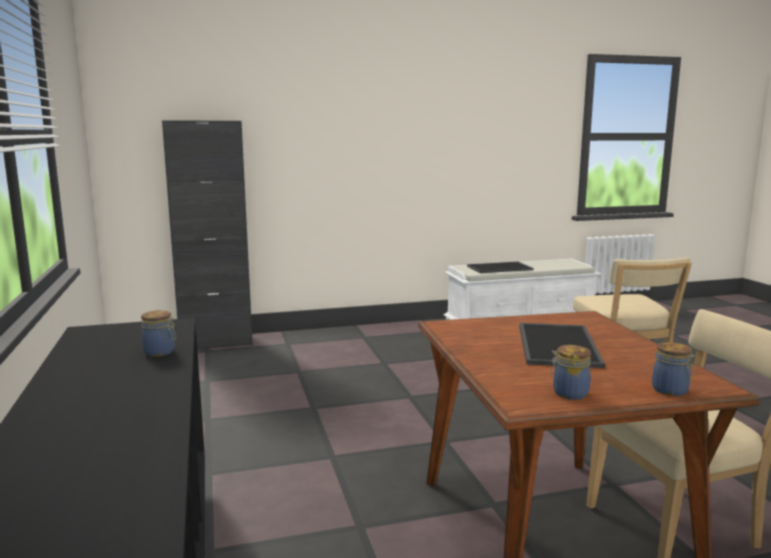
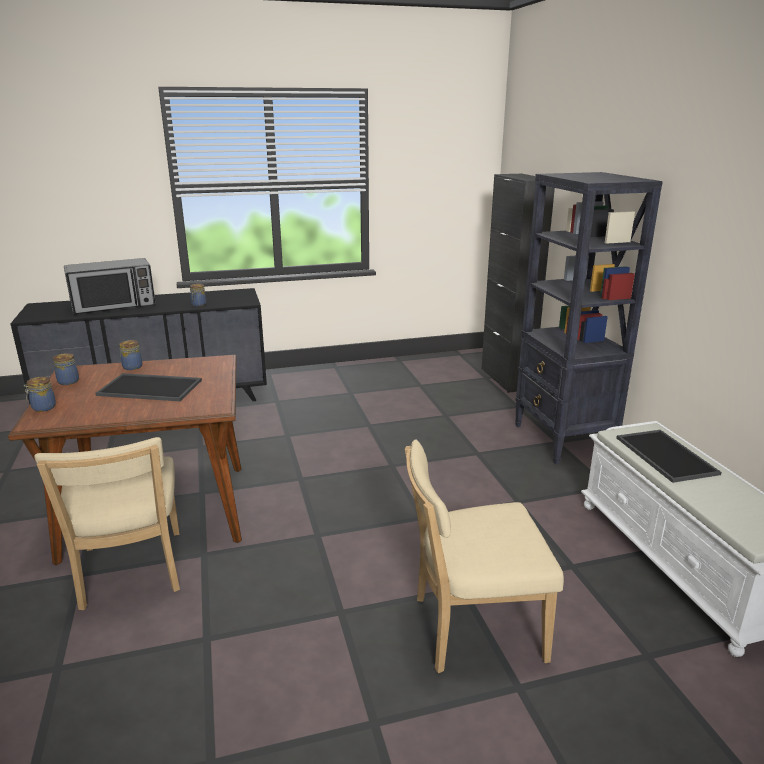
camera: 90 degrees right, 10 degrees up
(93, 429) = (114, 306): none -> microwave
(361, 335) = (563, 440): none -> black bookcase
(489, 364) = (131, 367): none -> jar

